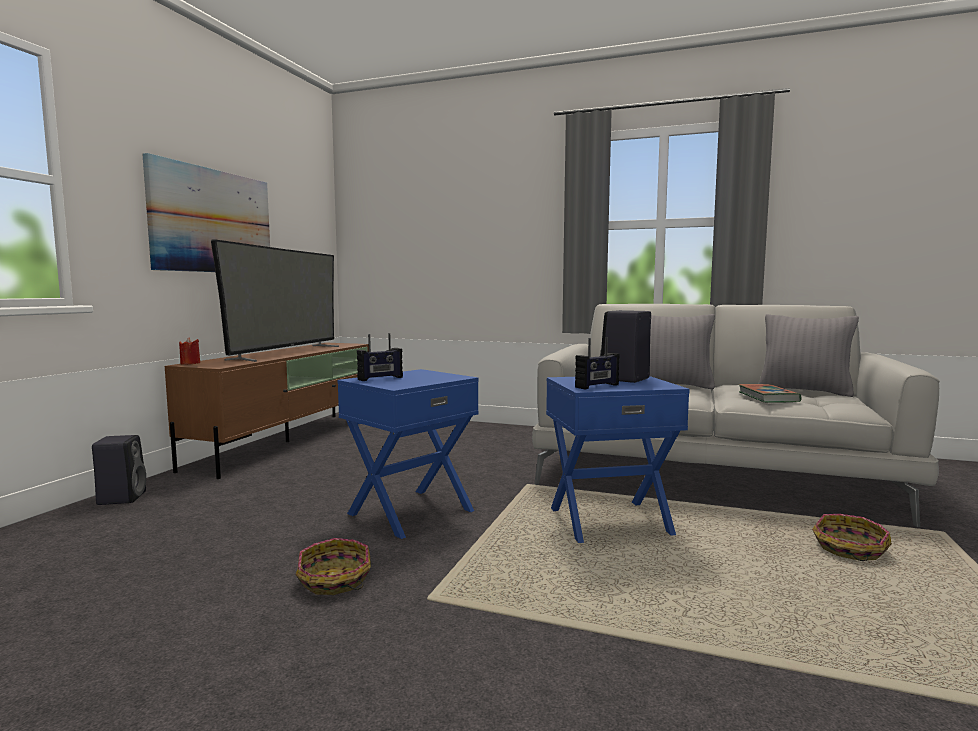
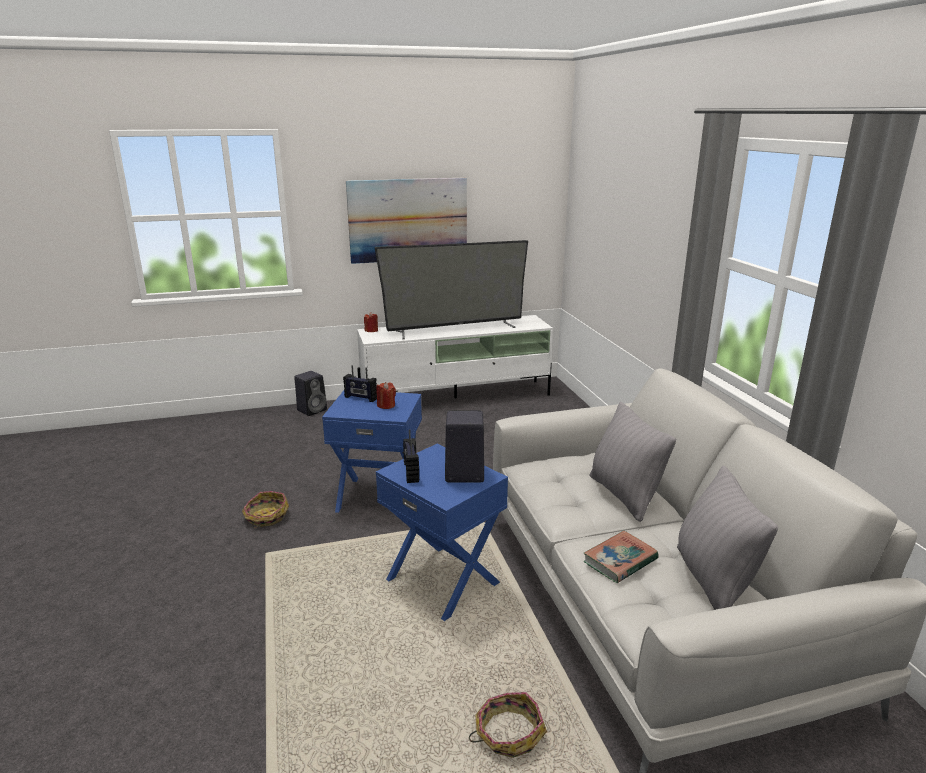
camera: 55 degrees right, 15 degrees up
(289, 441) = (456, 397): brown tv stand -> white tv stand
(423, 376) = (386, 405): none -> red candle
(597, 386) = (410, 472): radio -> radio turned 60 degrees clockwise

